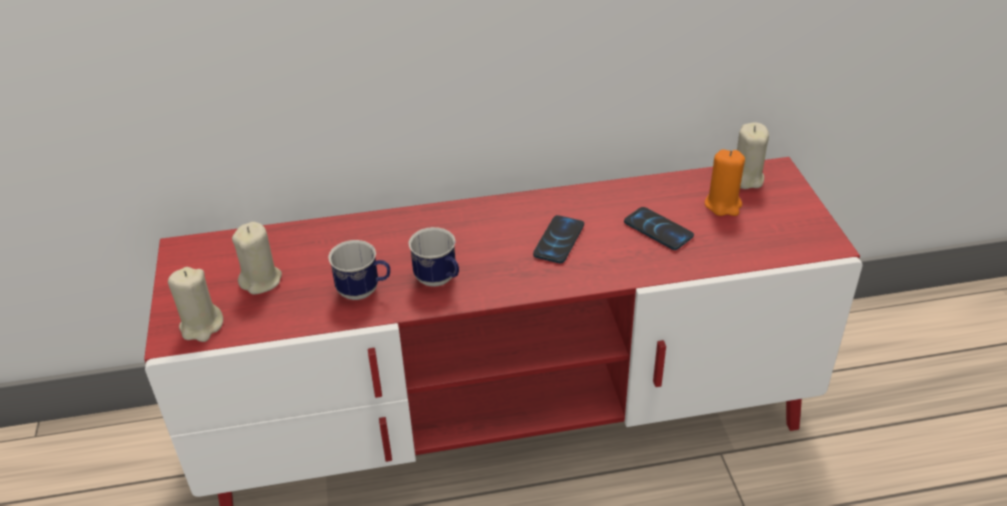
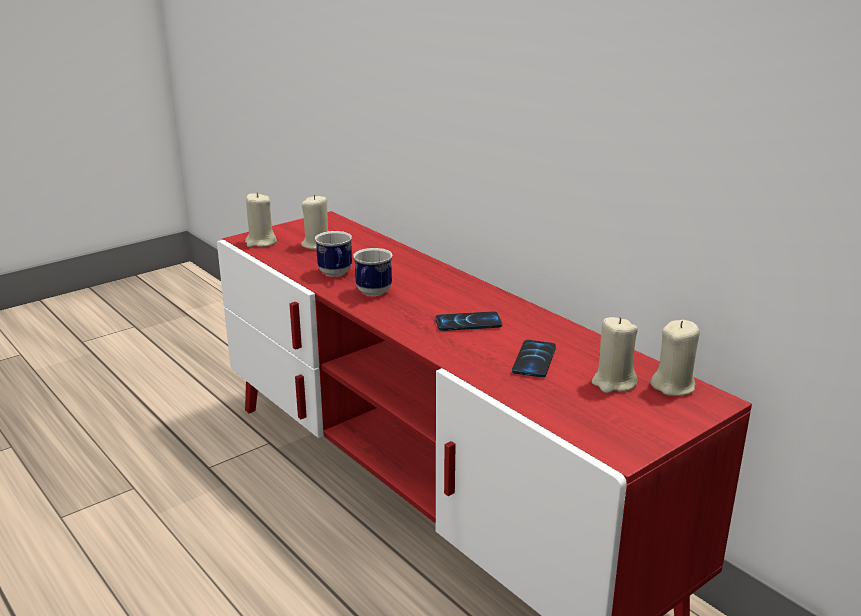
camera: 60 degrees right, 15 degrees down
(723, 205) = (613, 383): orange candle -> beige candle

